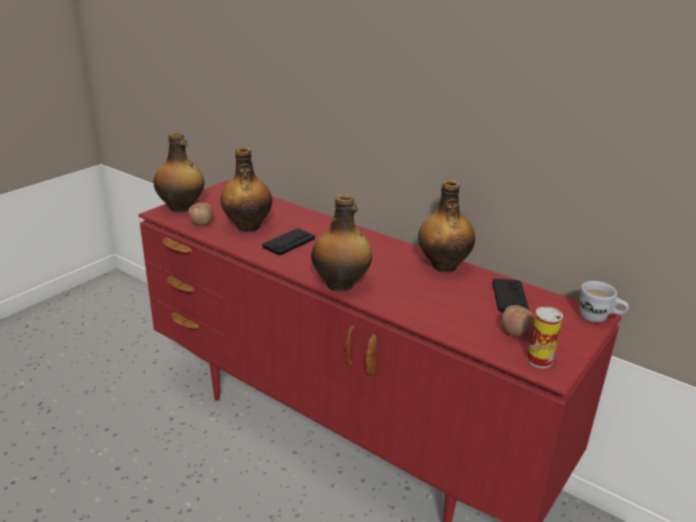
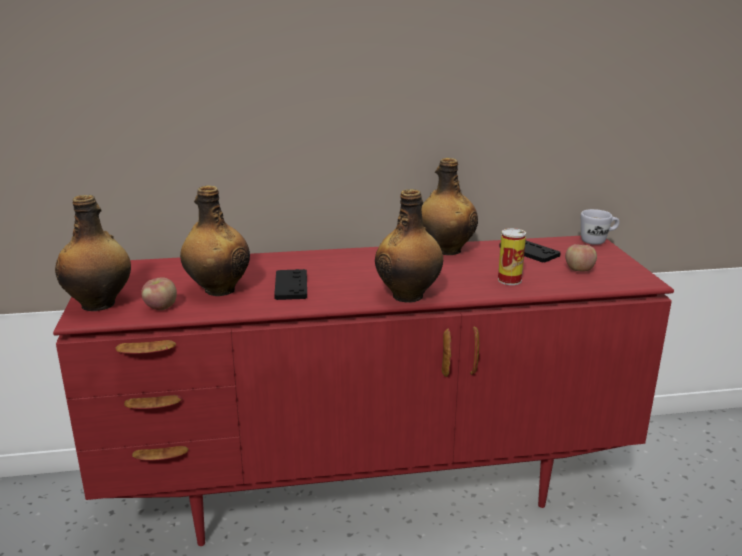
camera: 45 degrees left, 5 degrees down
(539, 360) = (625, 278): can -> can (509, 280)

